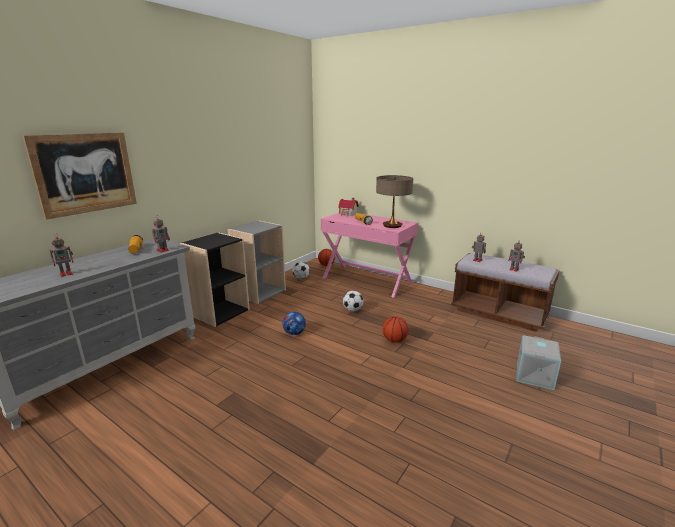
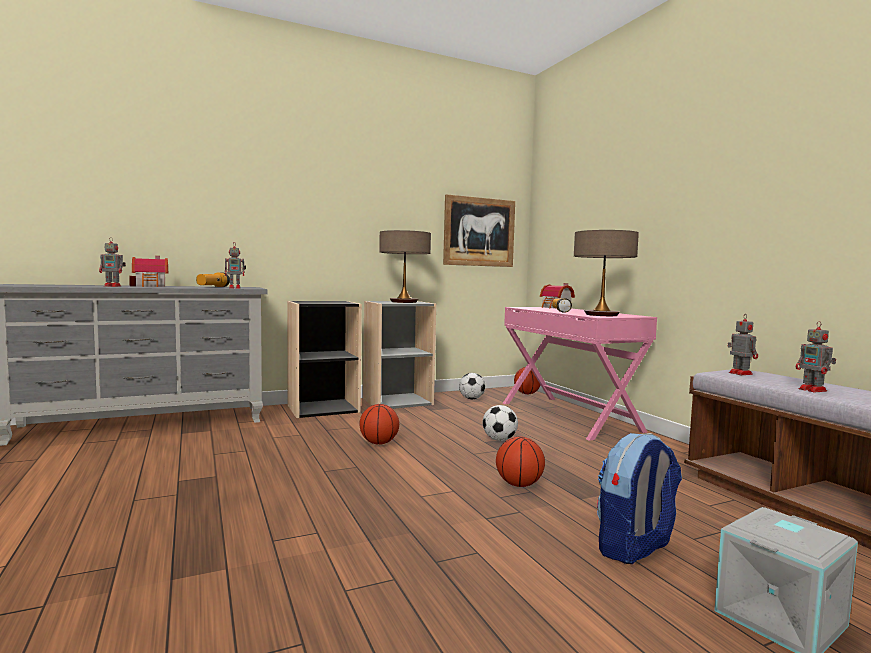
camera: 30 degrees right, 15 degrees down
(85, 173) = (184, 193): picture -> picture (479, 232)
(89, 262) = (152, 286): none -> toy house
(259, 226) = (403, 302): none -> table lamp
(294, 333) = (379, 443): football -> basketball
(470, 361) = (634, 549): none -> backpack

